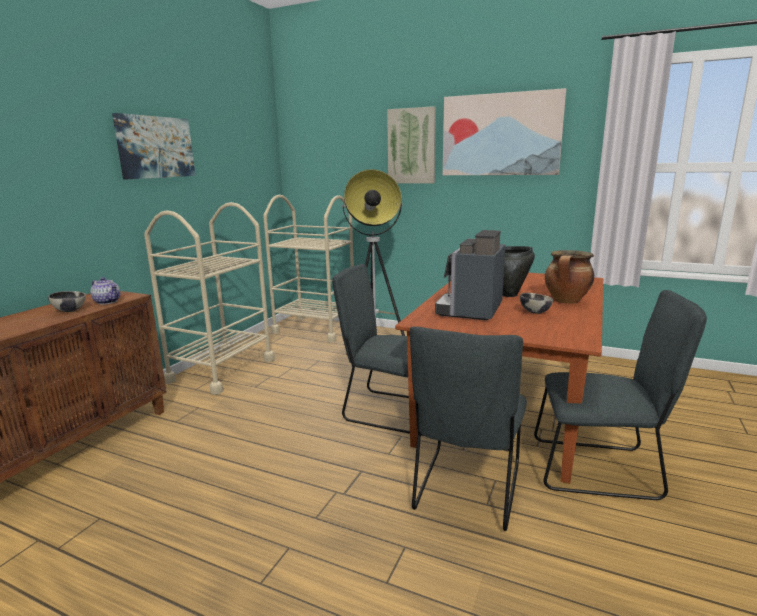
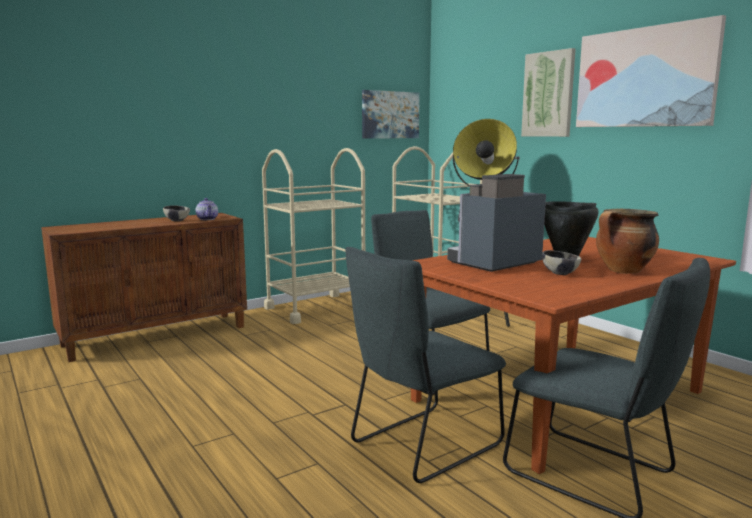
camera: 30 degrees right, 5 degrees down
(155, 147) = (285, 95): picture -> picture (390, 115)

